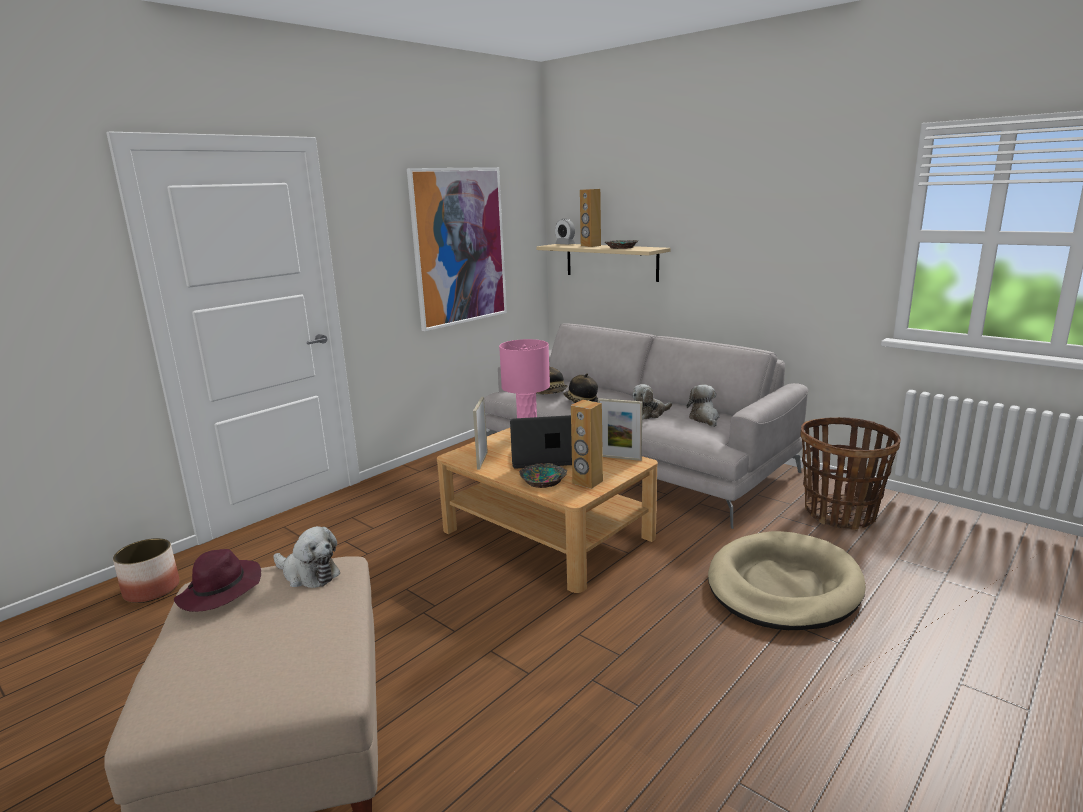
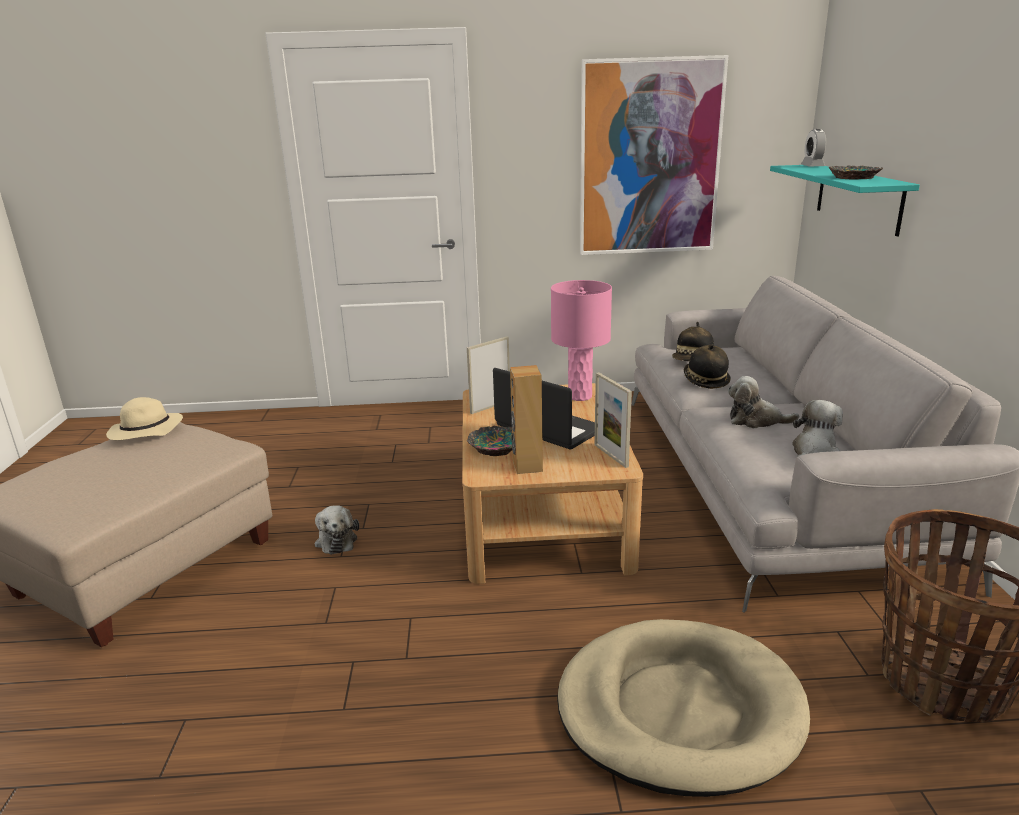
camera: 45 degrees right, 5 degrees up
(152, 590) = (253, 427): planter -> none
(220, 591) = (145, 431): purple hat -> beige hat
(308, 575) = (200, 444): plush toy -> plush toy (336, 540)
(590, 246) = (829, 171): brown speaker -> none
(611, 261) = (858, 197): beige shelf -> turquoise shelf

